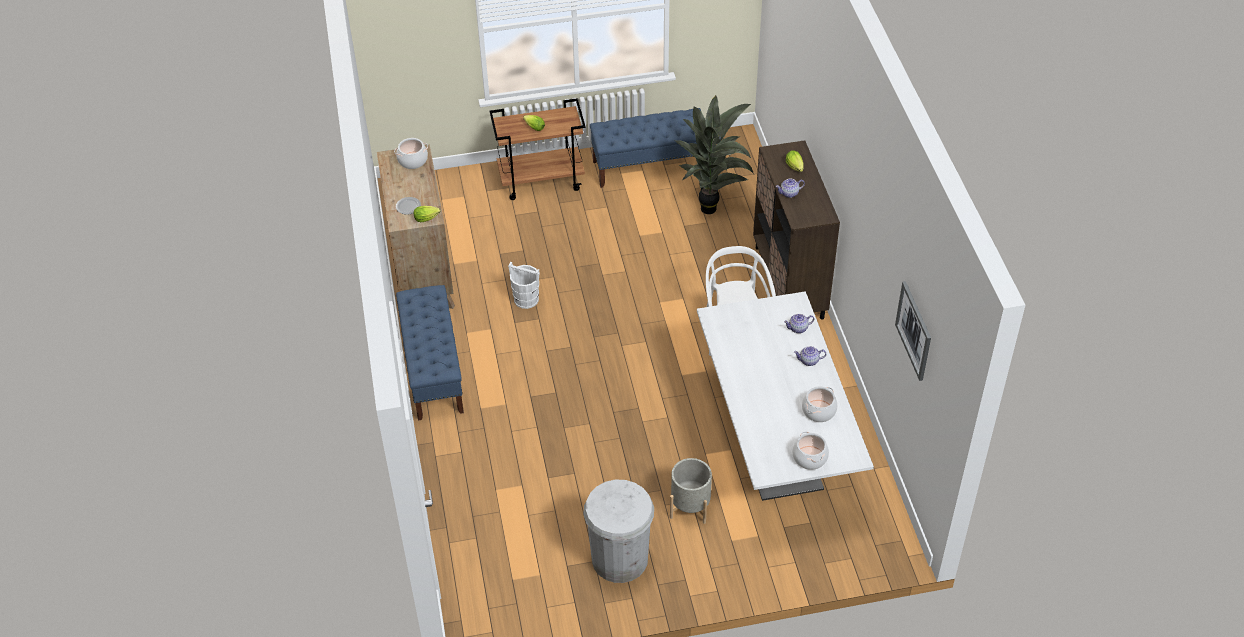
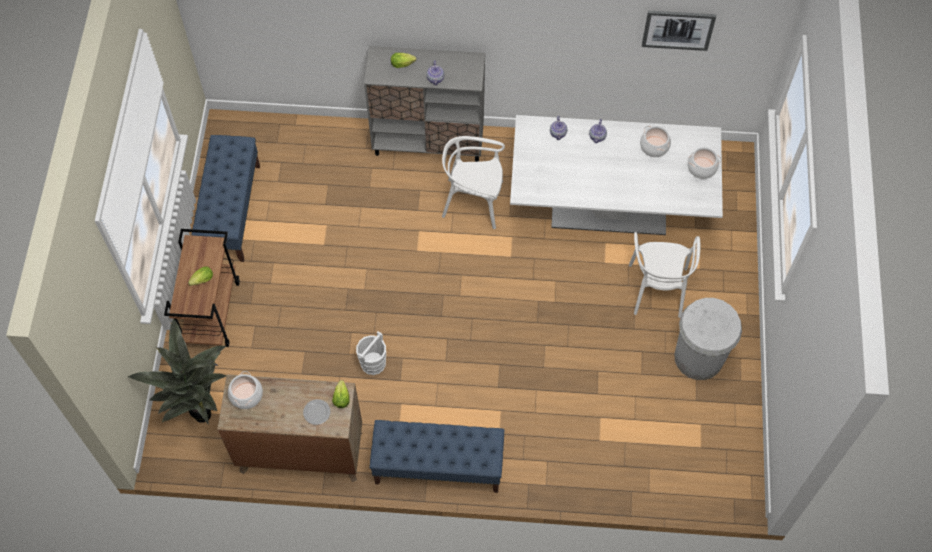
camera: 75 degrees left, 15 degrees up
(690, 506) = (657, 289): grey planter -> white chair
(711, 207) = (310, 175): potted plant -> potted plant (202, 410)
(789, 282) = (429, 142): brown cabinet -> grey cabinet

